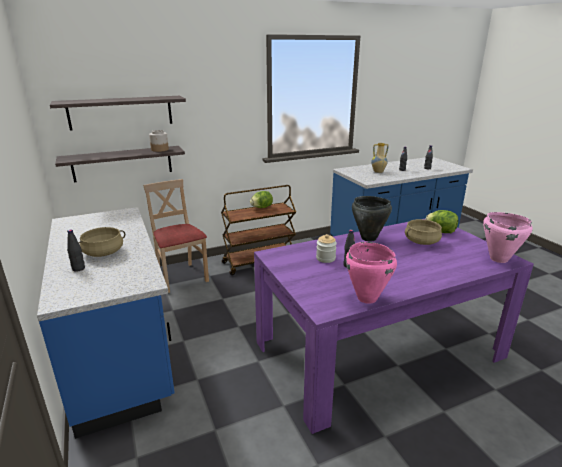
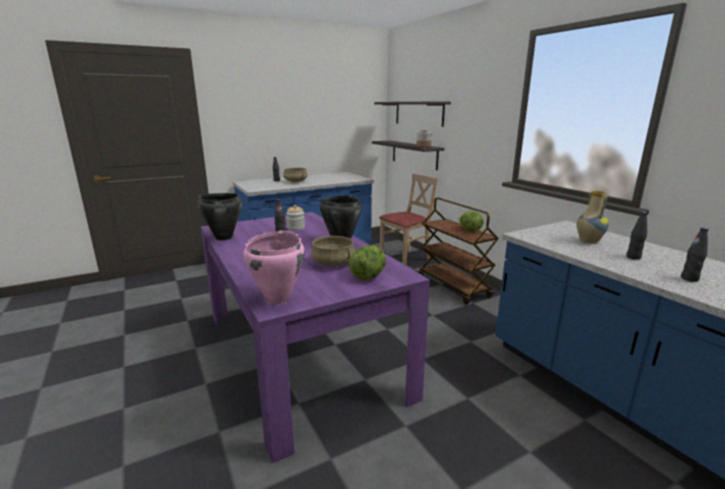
camera: 85 degrees right, 5 degrees down
(366, 298) = (223, 237): pink cooking pot -> black cooking pot

